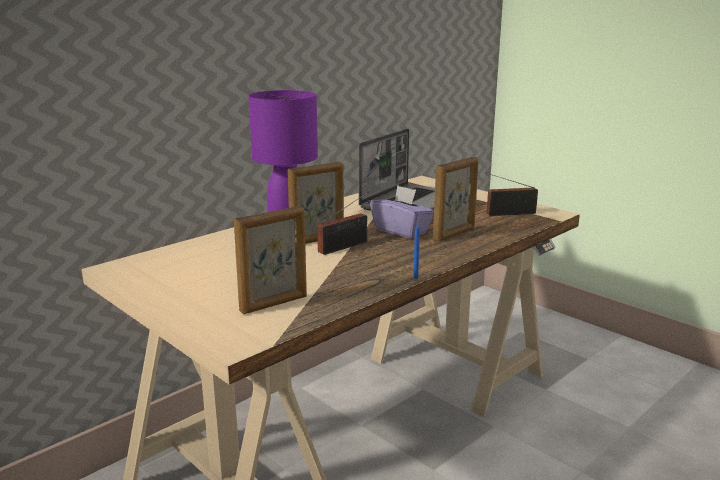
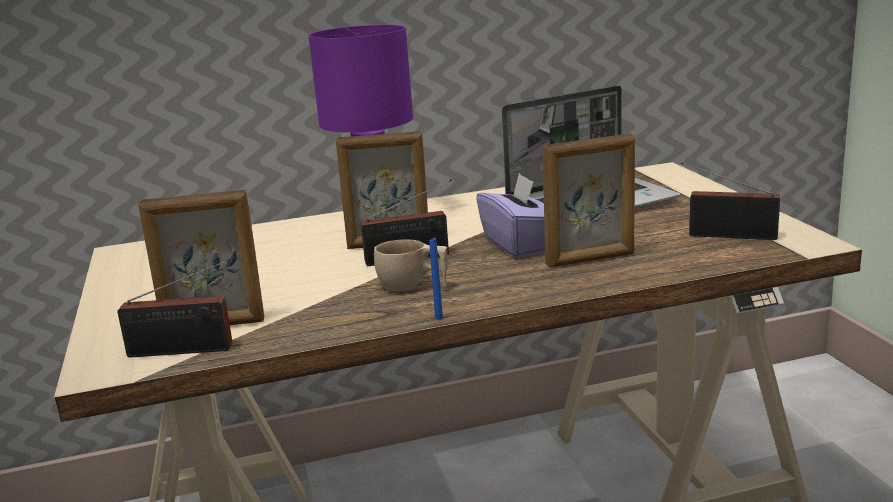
camera: 30 degrees right, 0 degrees up
(280, 322) = (186, 350): none -> radio
(373, 263) = (413, 287): none -> beige cup

